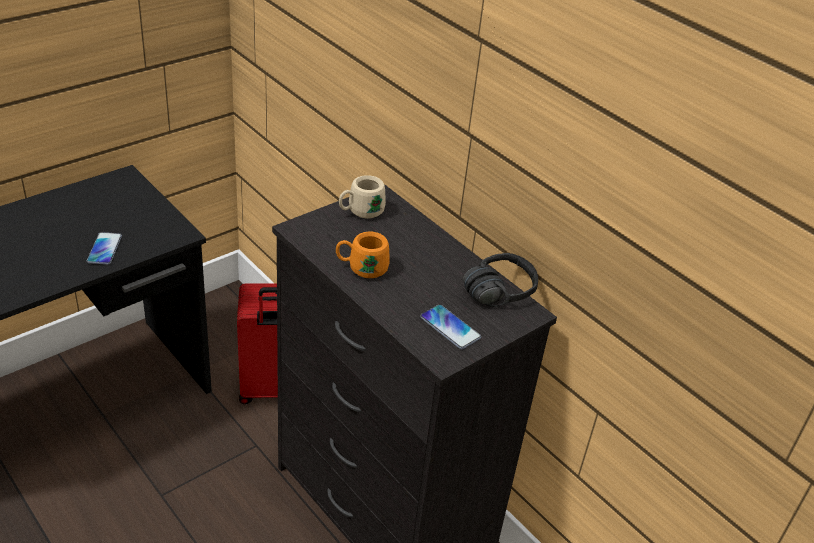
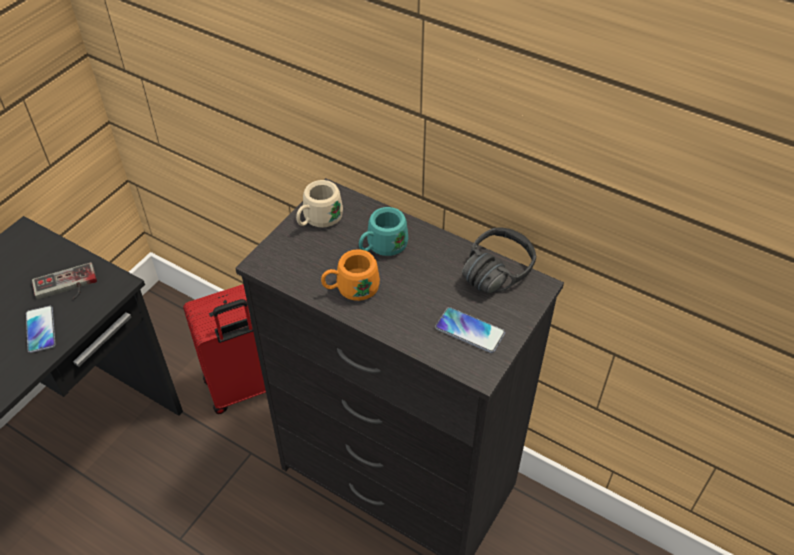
camera: 15 degrees left, 10 degrees up
(140, 225) = (66, 287): none -> game controller
(405, 246) = (382, 247): none -> turquoise mug

